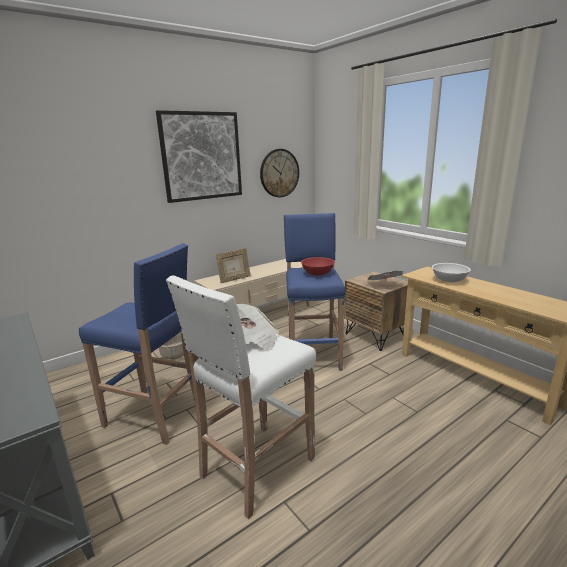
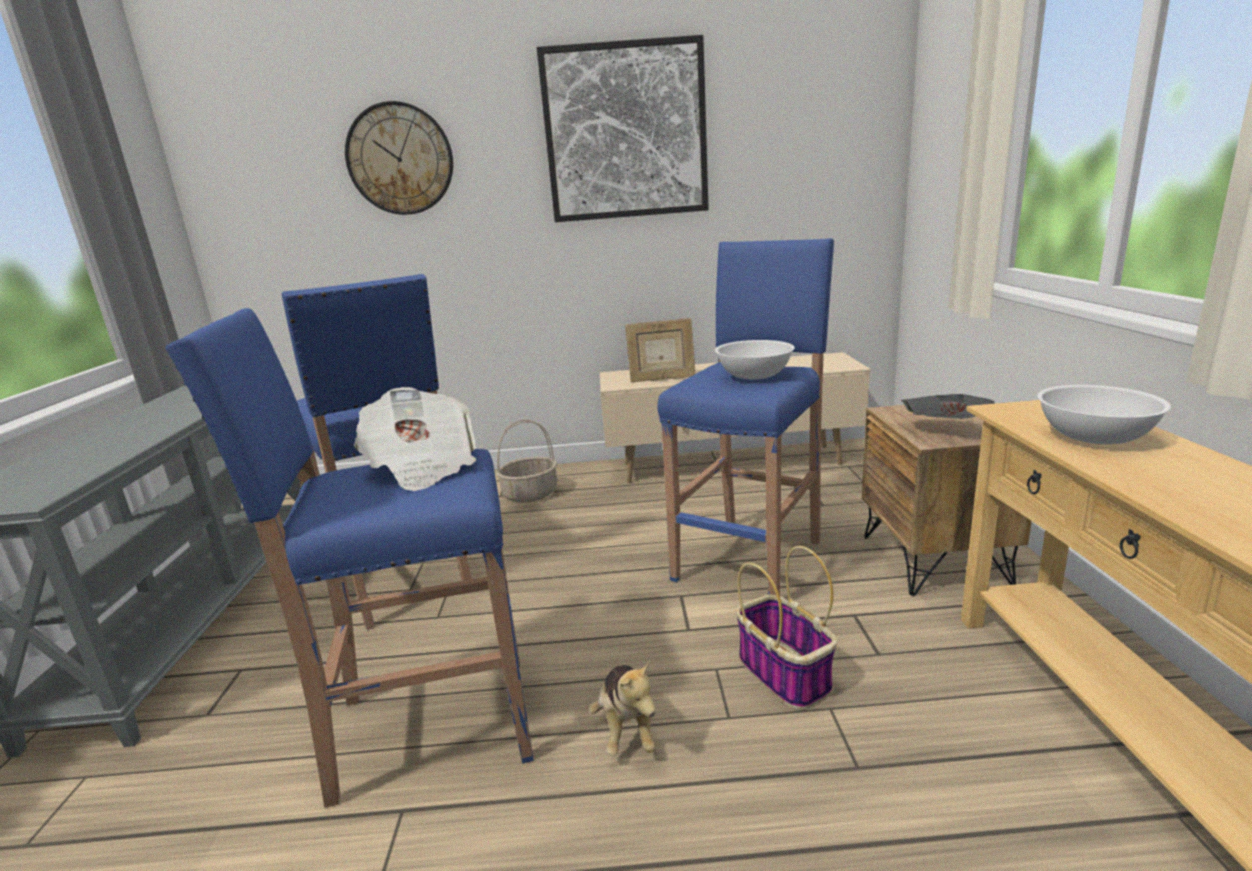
camera: 35 degrees right, 0 degrees up
(255, 469) = (428, 728): white stool -> blue stool
(279, 173) = (807, 165): wall clock -> wall clock (400, 159)
(317, 273) = (754, 376): red bowl -> white bowl
(336, 432) = (626, 729): none -> plush toy
(368, 392) = (785, 674): none -> basket

